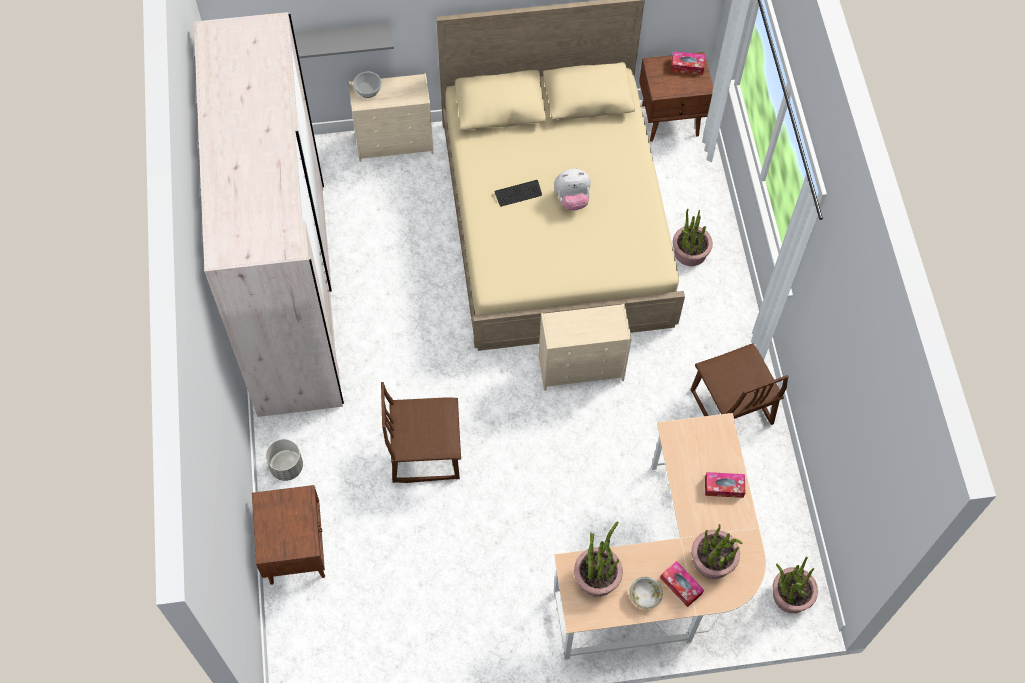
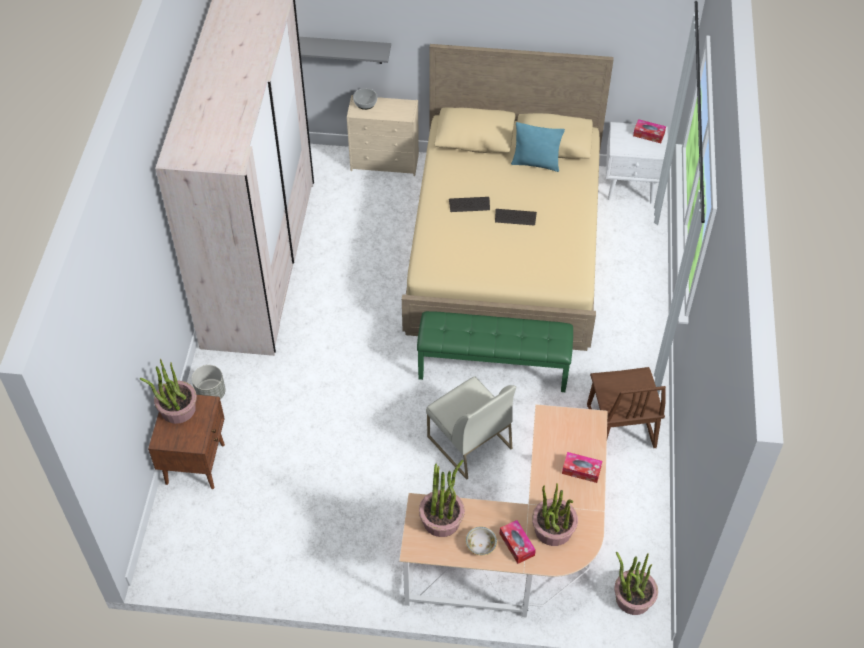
camera: 15 degrees right, 10 degrees down
(425, 451) = (333, 406): brown chair -> none
(572, 199) = (515, 217): plush toy -> keyboard
(576, 127) = (535, 163): none -> turquoise pillow
(579, 461) = (468, 442): none -> white chair
(582, 368) = (493, 367): beige dresser -> green bench
(671, 120) = (631, 187): brown nightstand -> white nightstand
(690, 252) = (618, 293): potted plant -> potted plant (177, 409)

